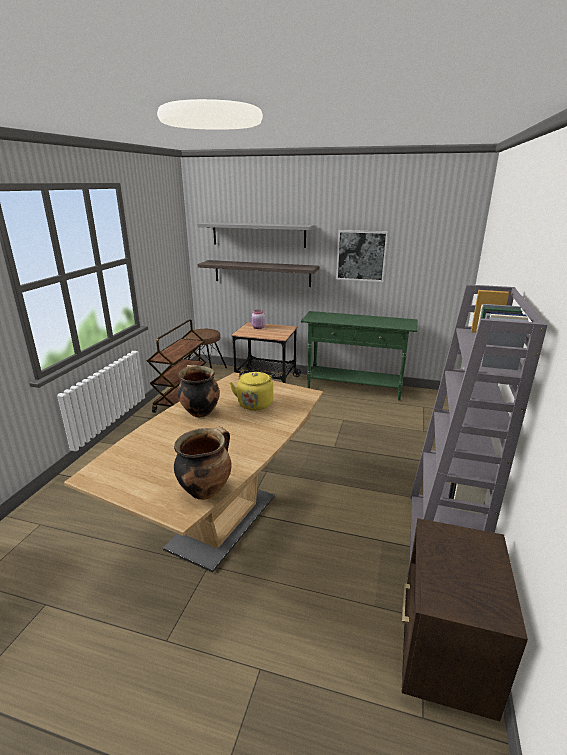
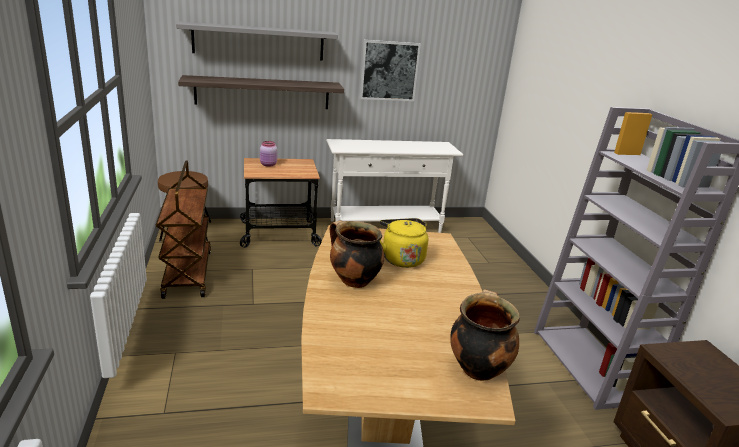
camera: 30 degrees left, 0 degrees up
(354, 388) = (386, 227): green console table -> white console table

